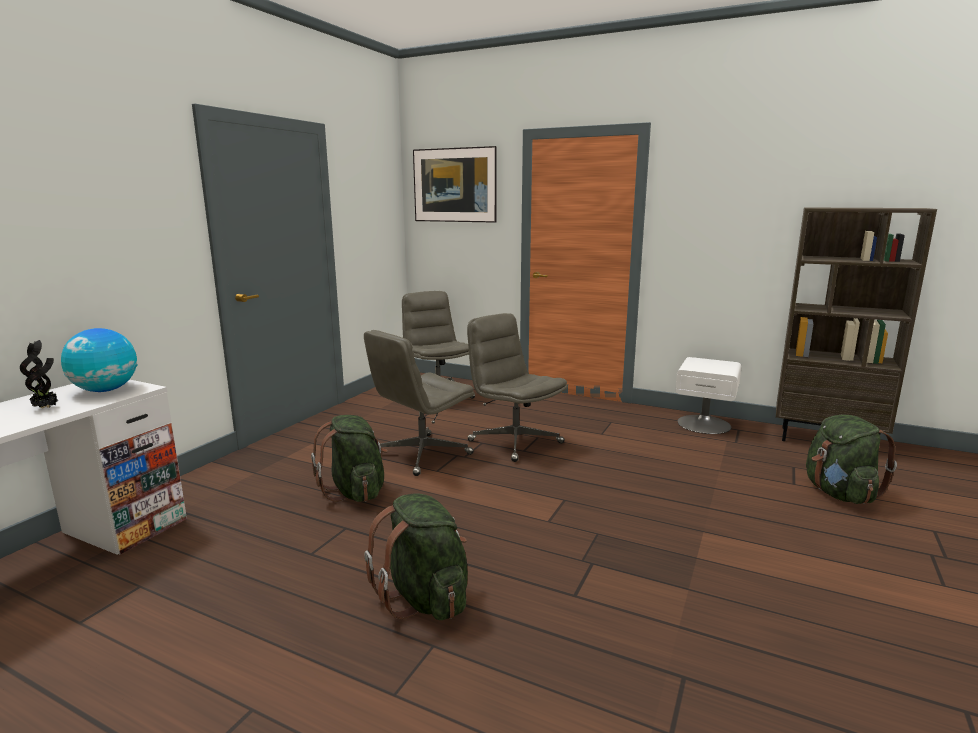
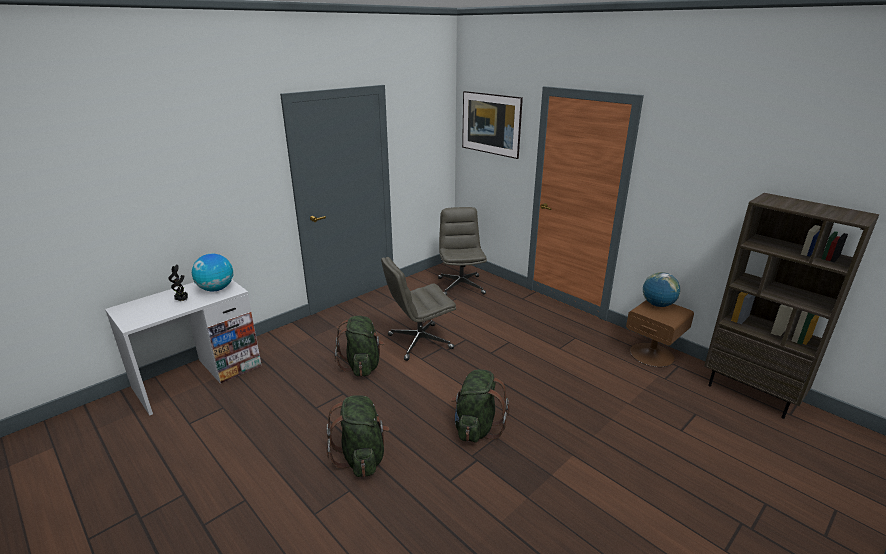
camera: 20 degrees right, 10 degrees up
(514, 442) = (489, 343): grey office chair -> none
(701, 362) = (658, 305): none -> globe
(704, 424) = (652, 354): white nightstand -> brown nightstand
(839, 494) = (713, 449): green backpack -> green backpack (476, 427)

